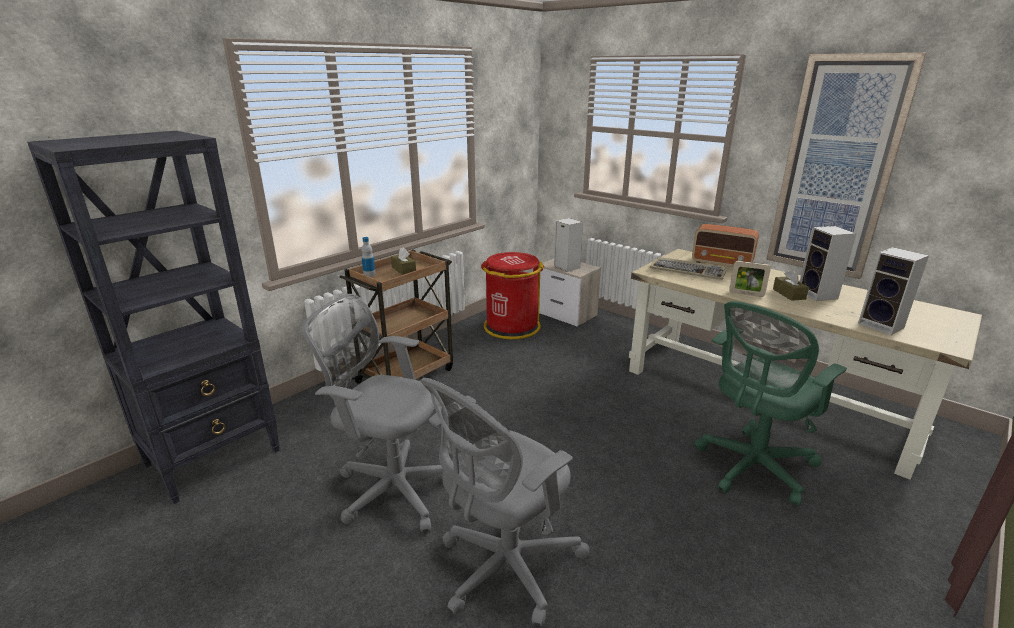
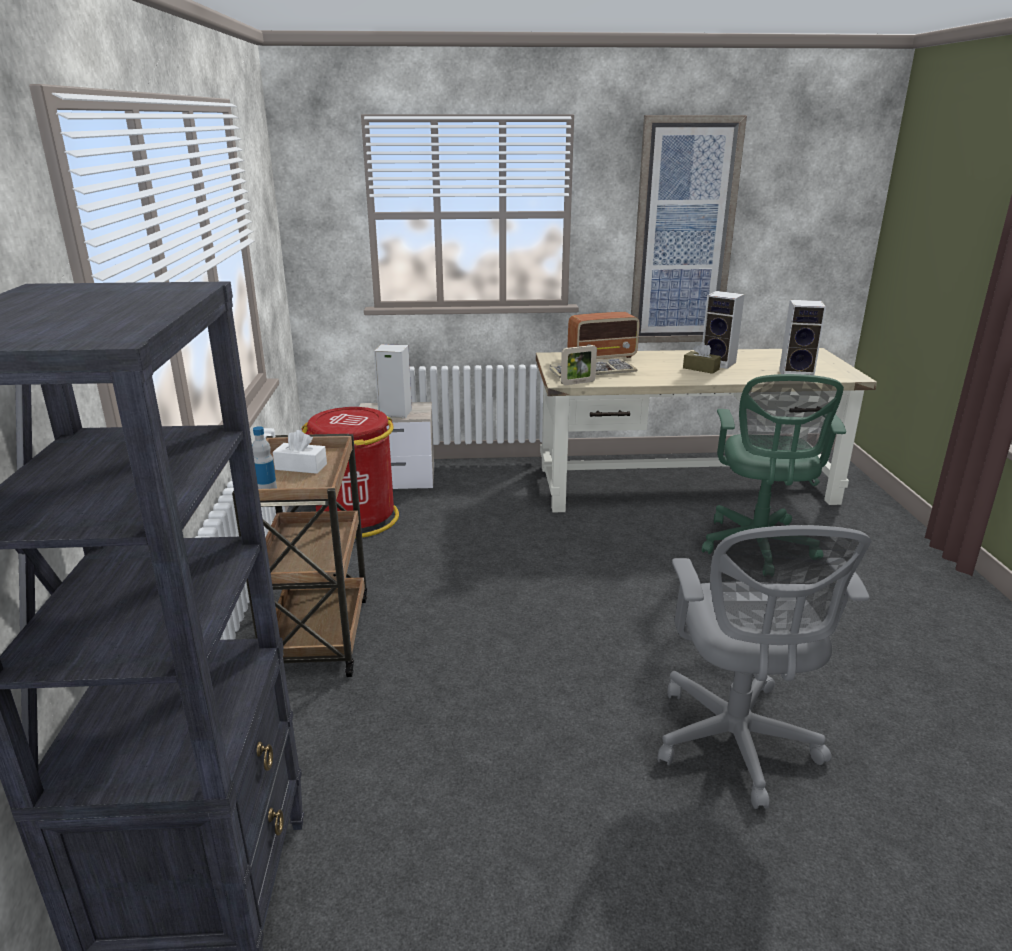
camera: 45 degrees left, 0 degrees up
(392, 487) = (522, 757): grey office chair -> none
(403, 270) = (301, 467): brown tissue box -> white tissue box
(746, 294) = (675, 378): picture frame -> picture frame (578, 383)

